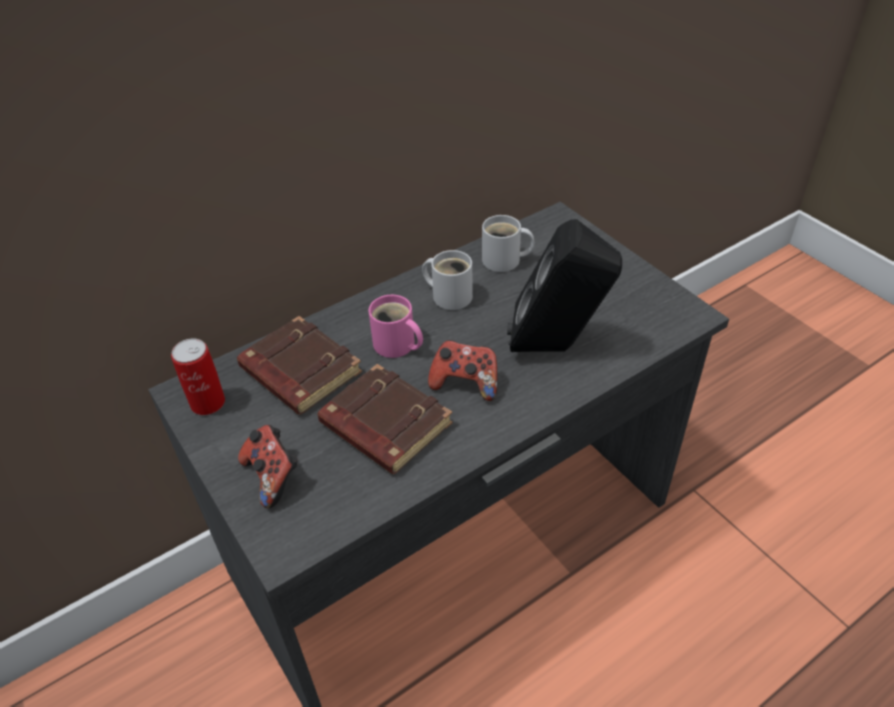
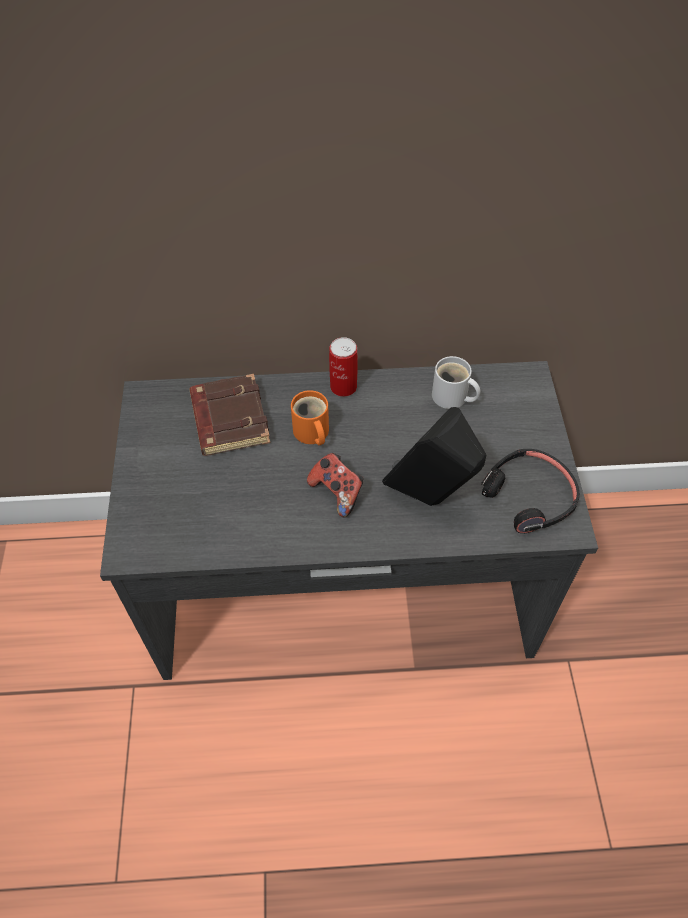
camera: 30 degrees right, 10 degrees up
(208, 403) = (153, 413): can -> can (343, 387)
(273, 476) = (157, 494): game controller -> none
(383, 425) = (255, 494): brown book -> none
(396, 346) = (311, 433): pink mug -> orange mug
(450, 295) = (384, 408): white mug -> none
(639, 306) = (529, 496): none -> black headphones

